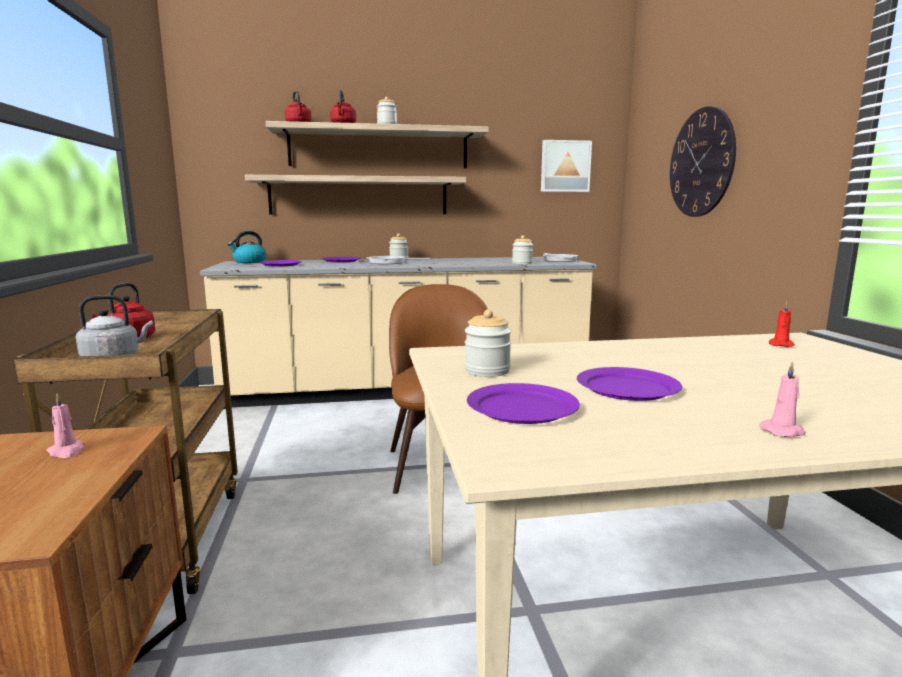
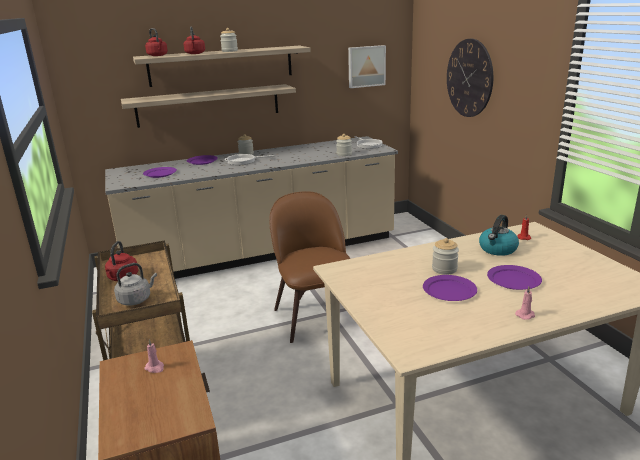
camera: 10 degrees left, 10 degrees up
(249, 262) = (128, 169): kettle -> kettle (497, 249)
(487, 371) = (370, 284): jar -> jar (444, 269)
(523, 408) = (403, 314): purple plate -> purple plate (514, 280)

